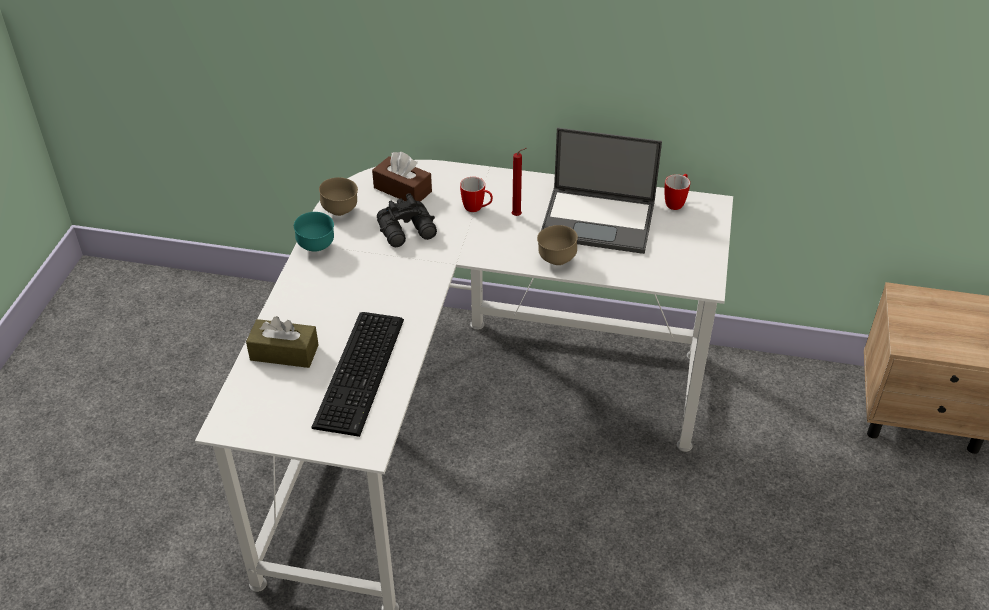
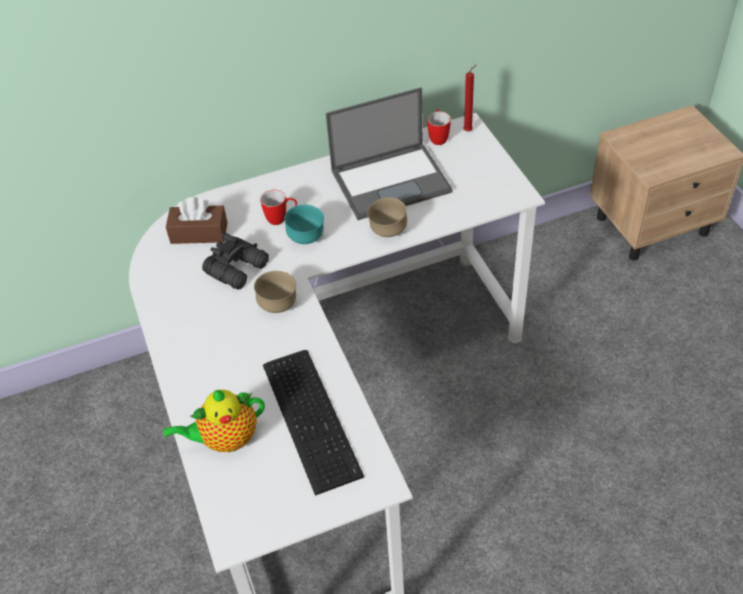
camera: 30 degrees left, 5 degrees up
(284, 352) = (226, 439): brown tissue box -> teapot
(316, 247) = (167, 325): turquoise bowl -> turquoise bowl (306, 239)
(340, 211) = (159, 280): brown bowl -> brown bowl (278, 306)
(518, 216) = (322, 208): red candle -> red candle (469, 131)

